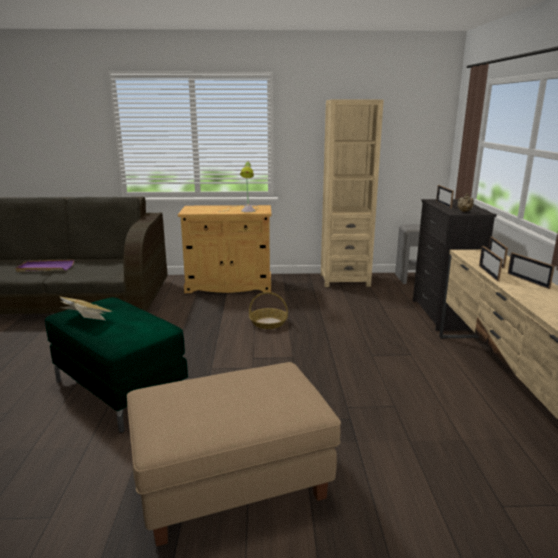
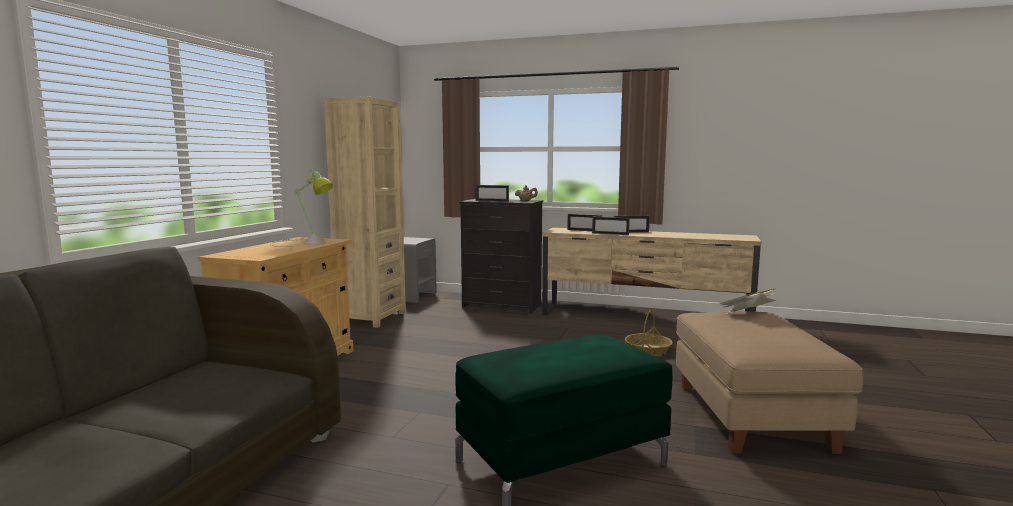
camera: 70 degrees left, 10 degrees down
(45, 268) = (104, 439): purple tray -> none
(85, 318) = (555, 366): book -> book (747, 312)
(268, 323) = (446, 364): basket -> basket (648, 349)

